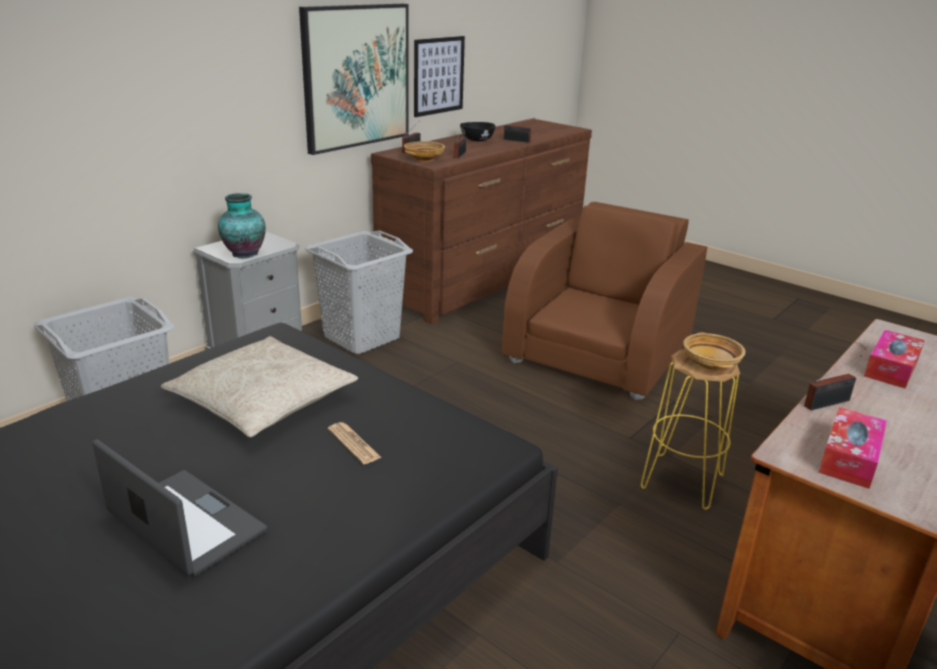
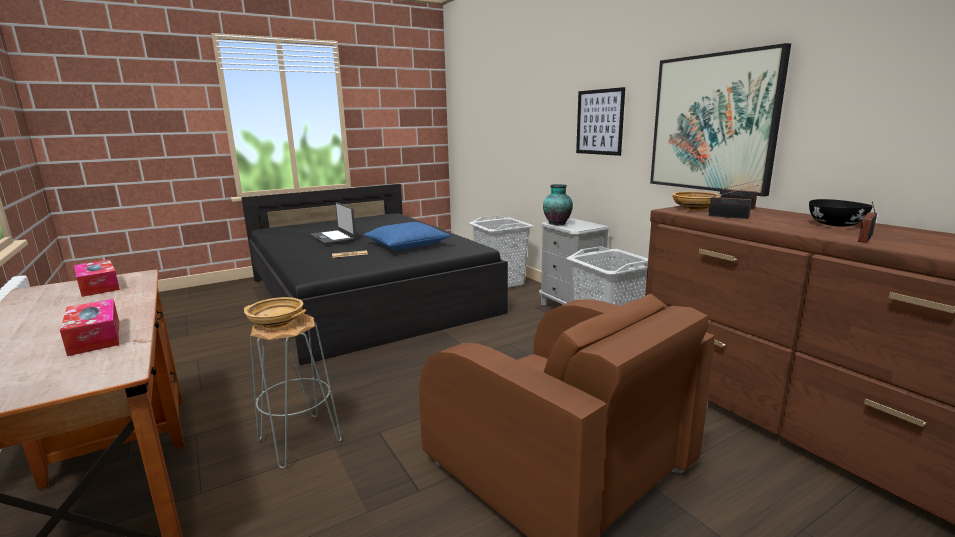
camera: 110 degrees right, 10 degrees down
(184, 523) = (333, 237): laptop -> laptop turned 90 degrees clockwise
(263, 400) = (406, 245): beige pillow -> blue pillow
(438, 76) = (847, 134): picture -> picture (599, 122)
(682, 481) = (300, 441): yellow stool -> grey stool
(829, 403) = (133, 298): radio -> none

